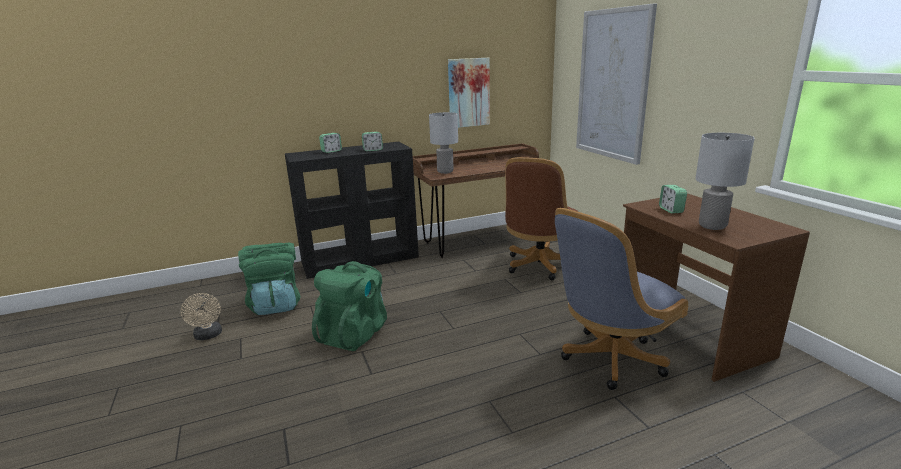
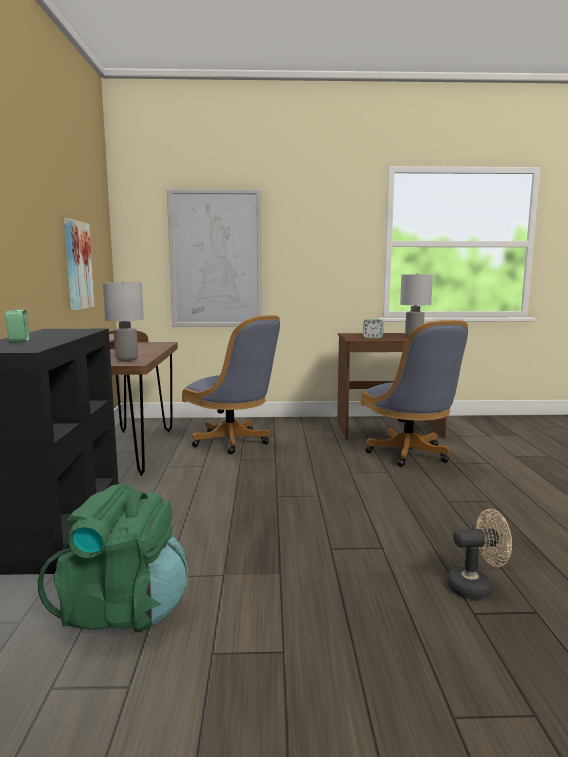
camera: 70 degrees left, 10 degrees down
(208, 336) = (165, 699): beige fan -> beige fan (476, 587)
(354, 333) = (284, 549): green backpack -> none
(373, 150) = (72, 334): alarm clock -> none
(538, 268) = (235, 443): brown office chair -> blue office chair

